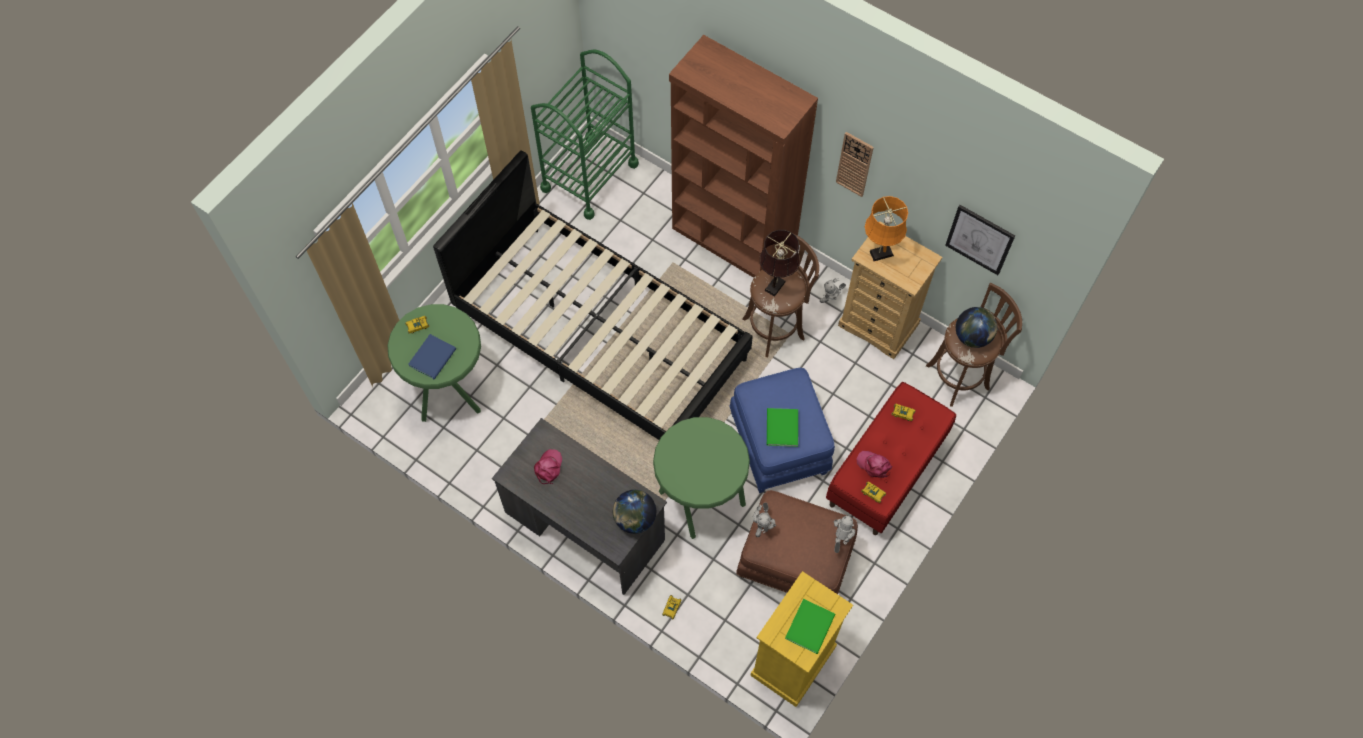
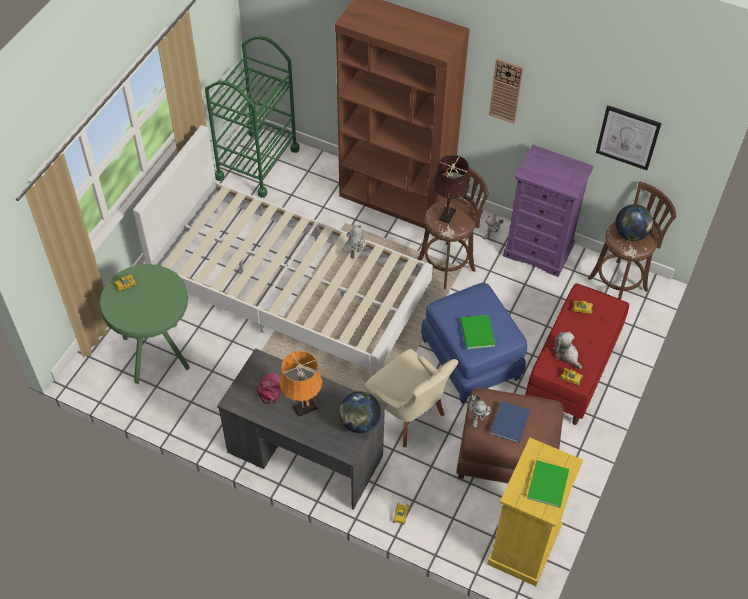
camera: 10 degrees left, 10 degrees down
(434, 357) = (145, 308): blue book -> blue book (511, 422)
(600, 335) = (290, 290): black bed -> white bed
(700, 499) = (408, 416): green stool -> beige chair
(840, 539) = (551, 420): toy robot -> toy robot (355, 253)
(874, 465) = (566, 355): pink cap -> plush toy
(879, 254) = (538, 170): orange table lamp -> orange table lamp (303, 408)
(879, 324) = (538, 251): beige dresser -> purple dresser

